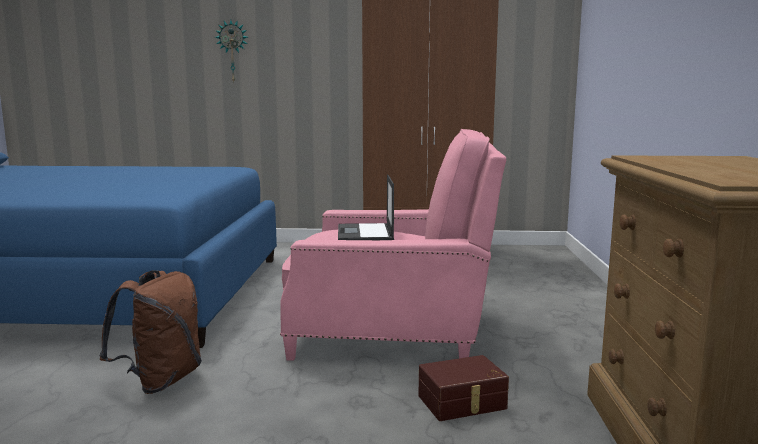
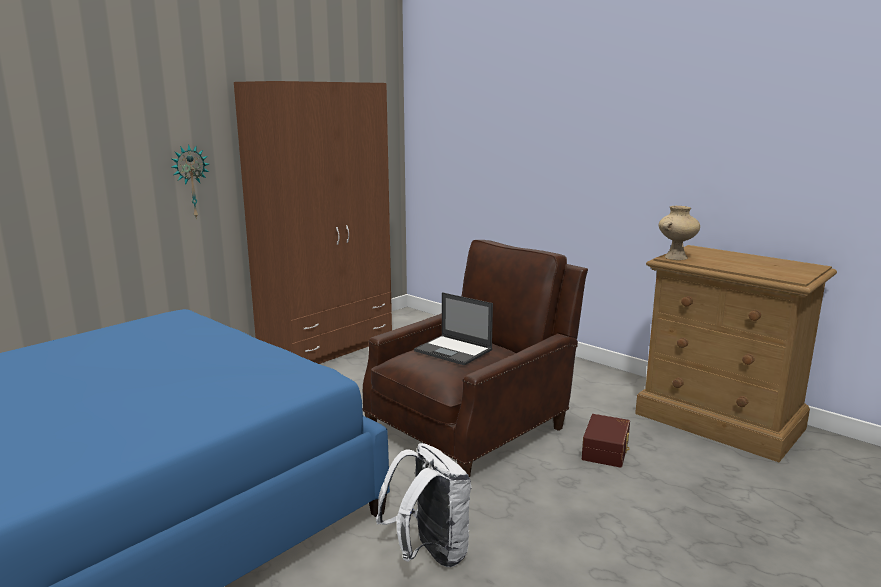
camera: 50 degrees left, 5 degrees up
(161, 380) = (429, 553): brown backpack -> white backpack
(233, 51) = (68, 155): wall clock -> wall clock (190, 181)
(392, 332) = (471, 427): pink armchair -> brown armchair
(649, 157) = (676, 257): none -> beige vase

